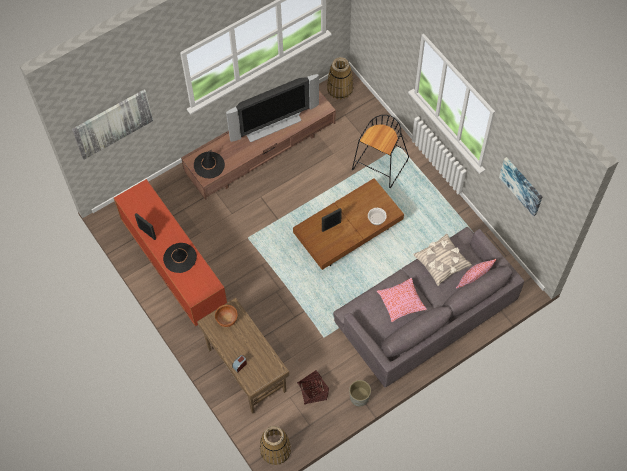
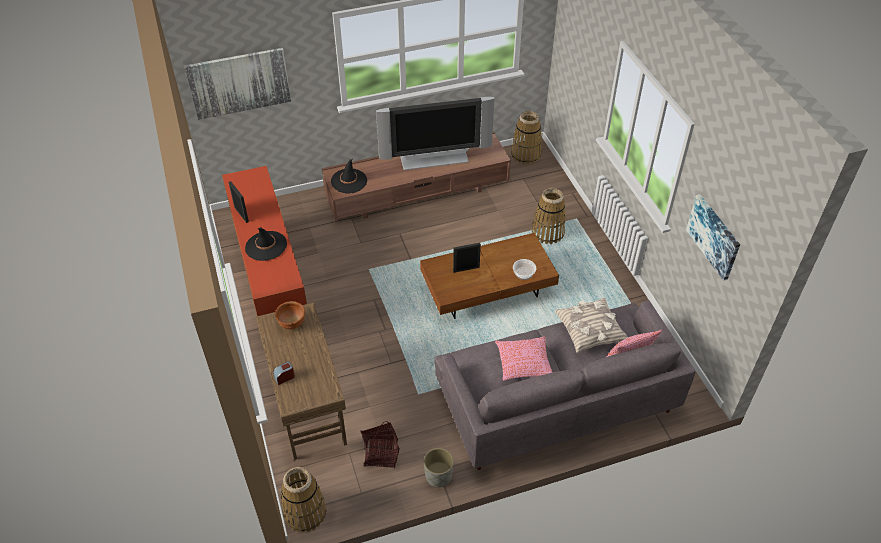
camera: 15 degrees right, 15 degrees down
(380, 166) = (548, 233): black stool -> basket

